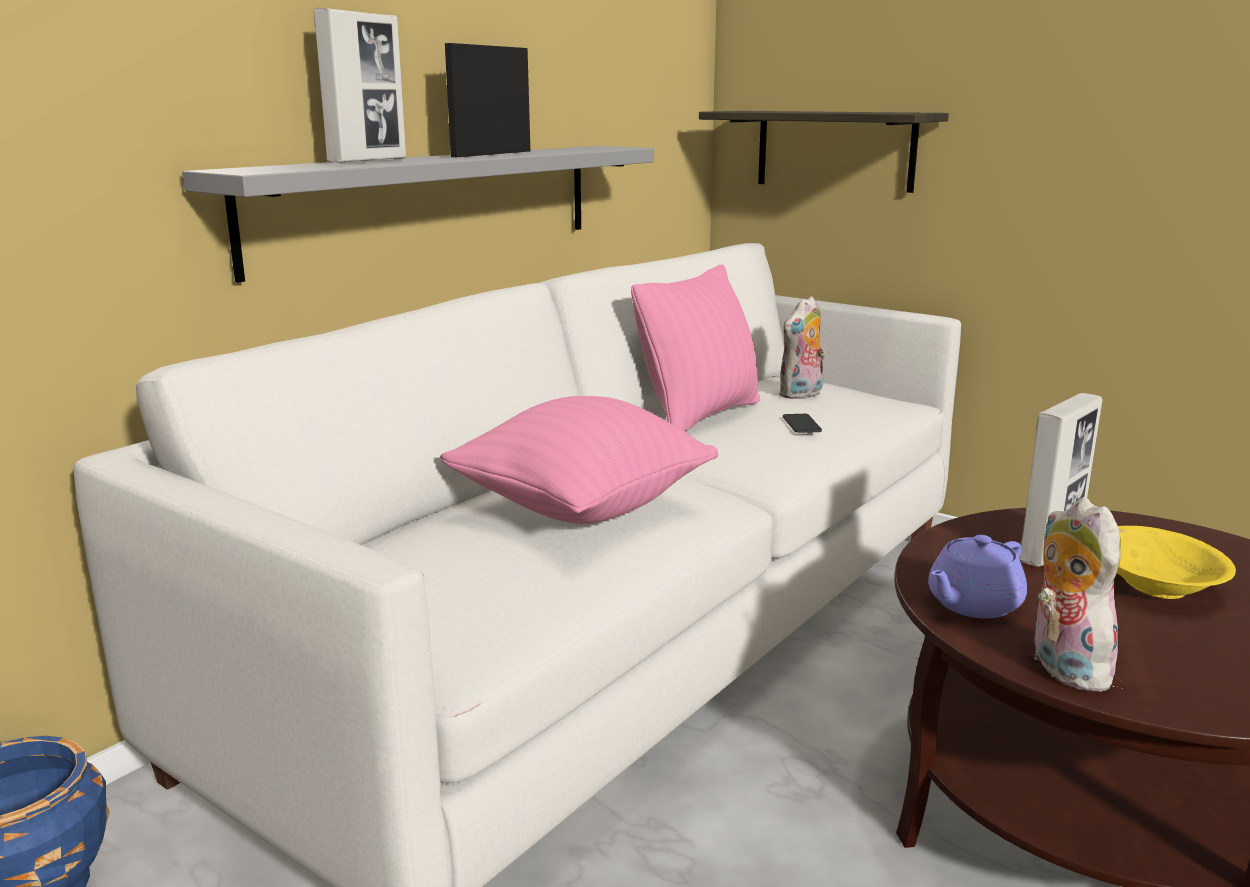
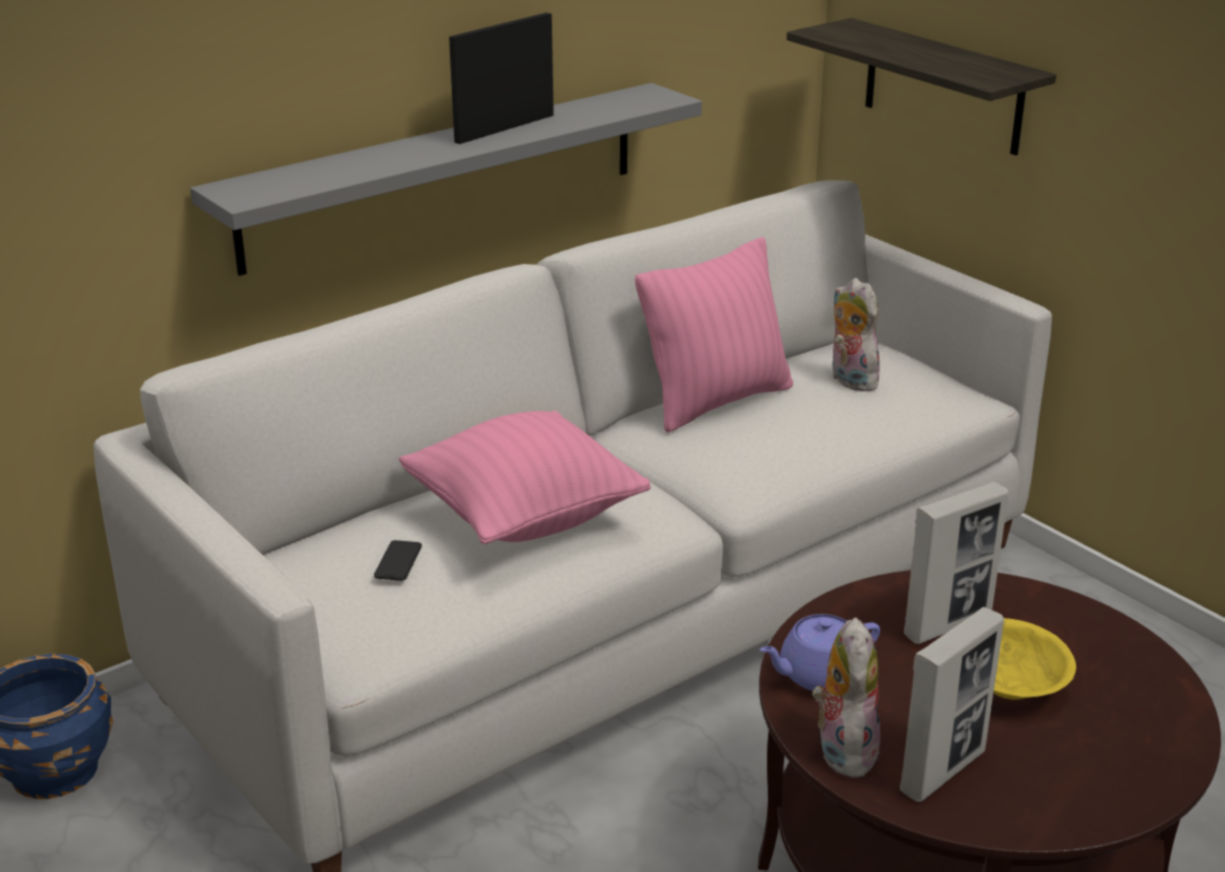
camera: 15 degrees right, 10 degrees up
(368, 161) = (366, 157): picture frame -> picture frame (943, 771)
(801, 424) = (808, 430): phone -> phone (398, 561)
(802, 395) = (849, 380): plush toy -> plush toy turned 90 degrees clockwise

